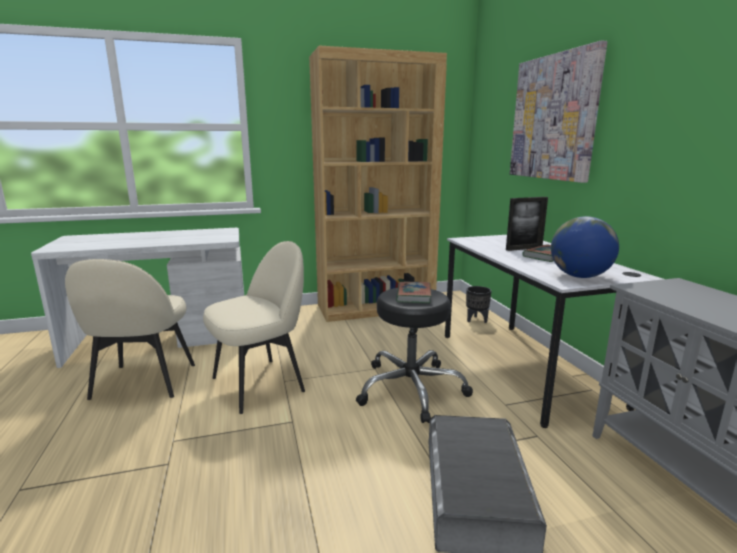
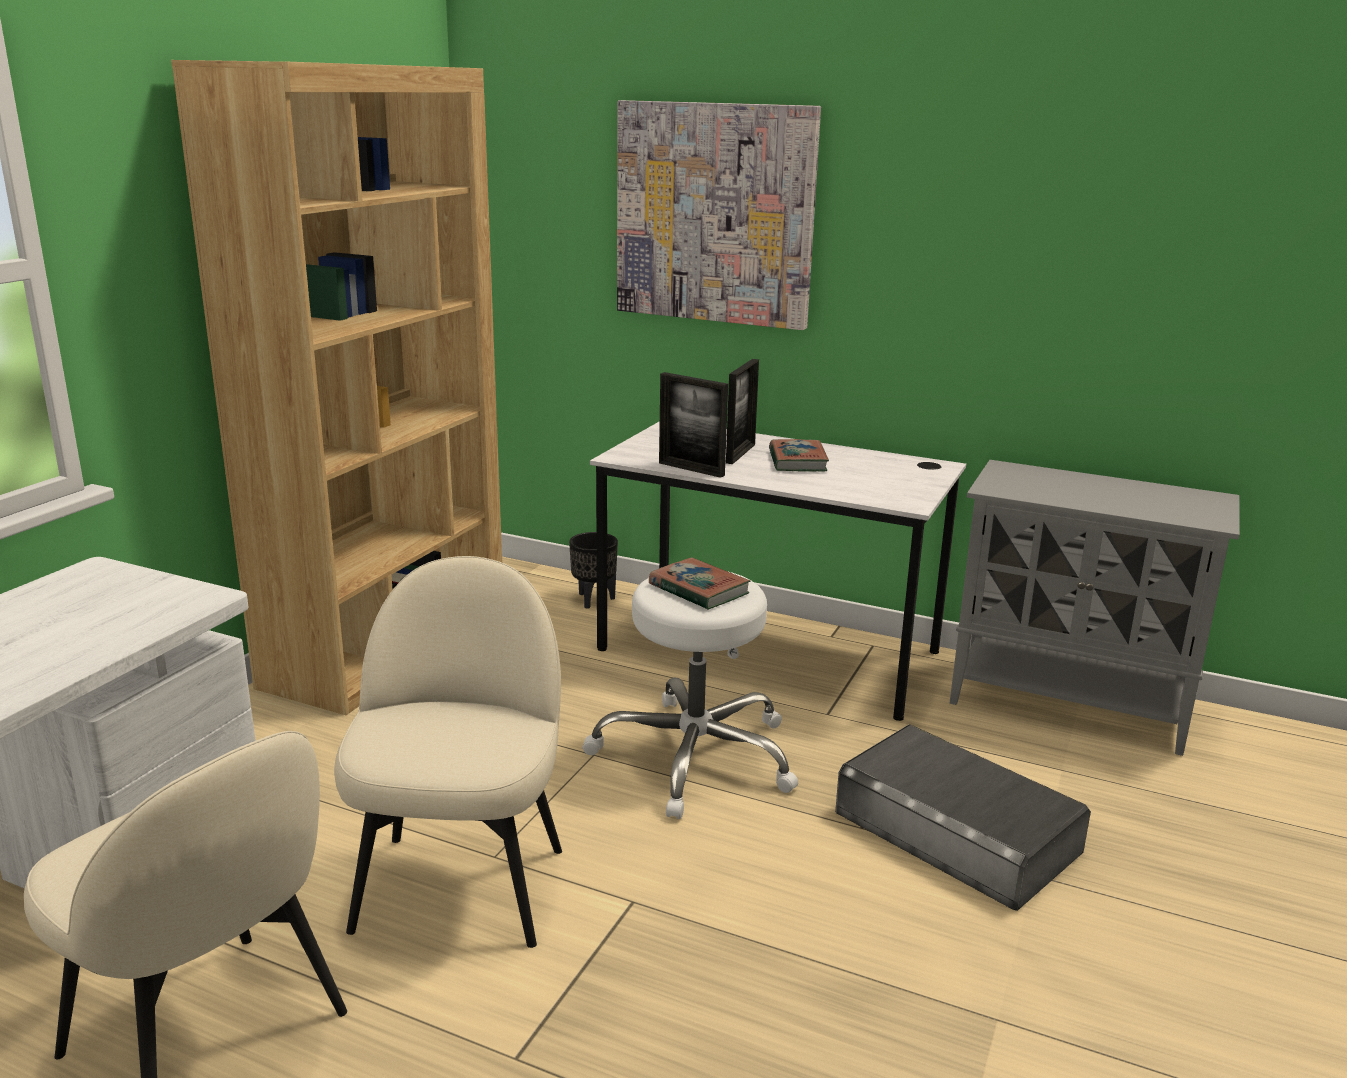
camera: 50 degrees left, 5 degrees up
(411, 389) = (696, 756): black stool -> white stool
(482, 248) = (691, 469): none -> picture frame
(580, 276) = (900, 487): globe -> none

